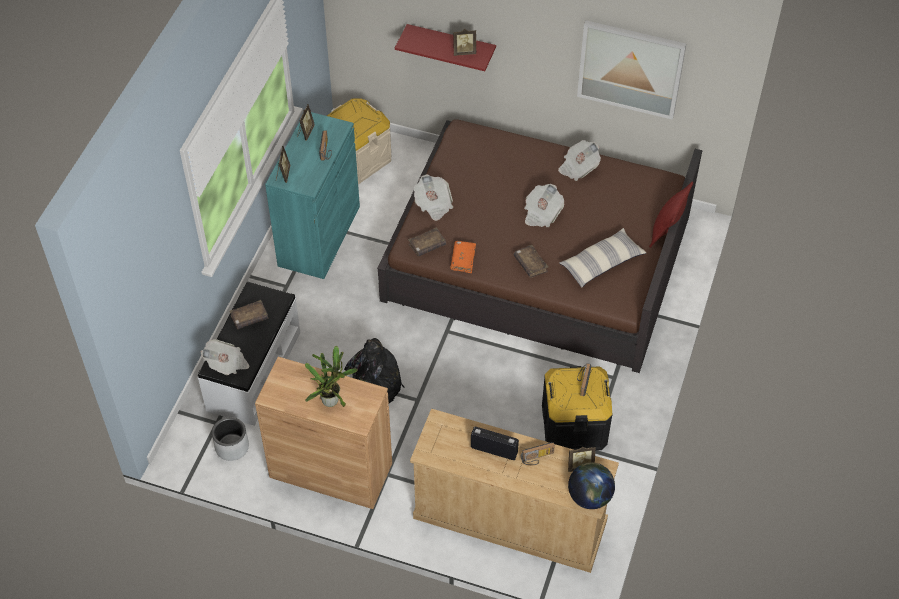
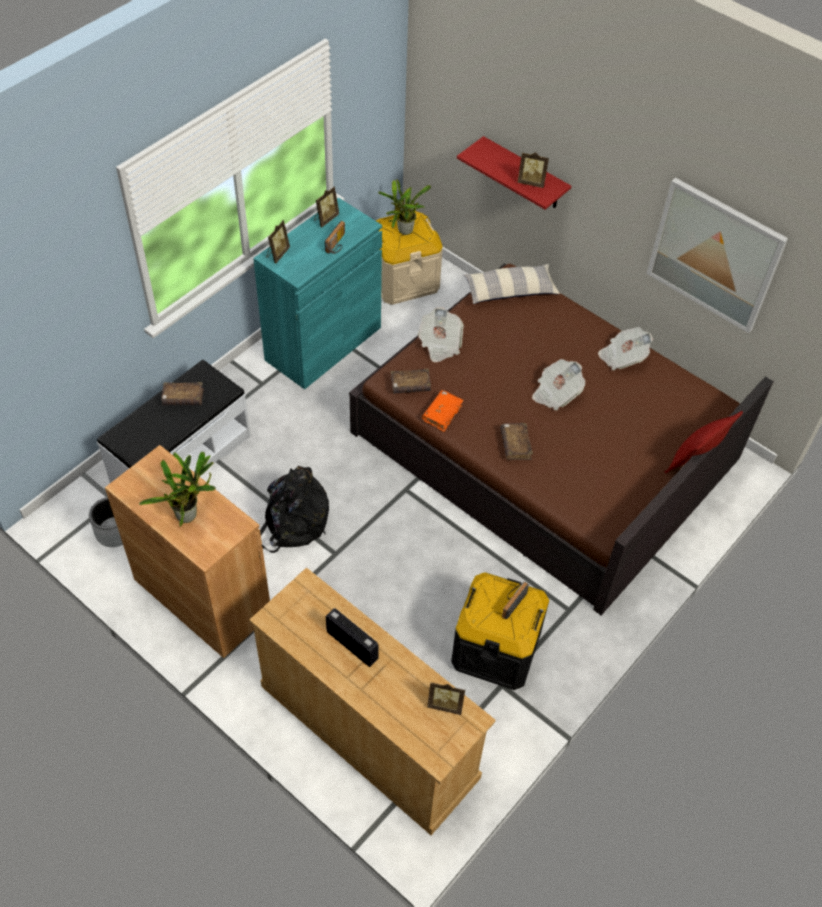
camera: 20 degrees right, 0 degrees up
(227, 364) = (132, 438): newspaper -> none
(354, 120) = (403, 232): none -> potted plant
(537, 458) = (398, 675): radio -> none
(590, 496) = (438, 749): globe -> none
(602, 263) = (599, 472): pillow -> pillow (510, 291)

